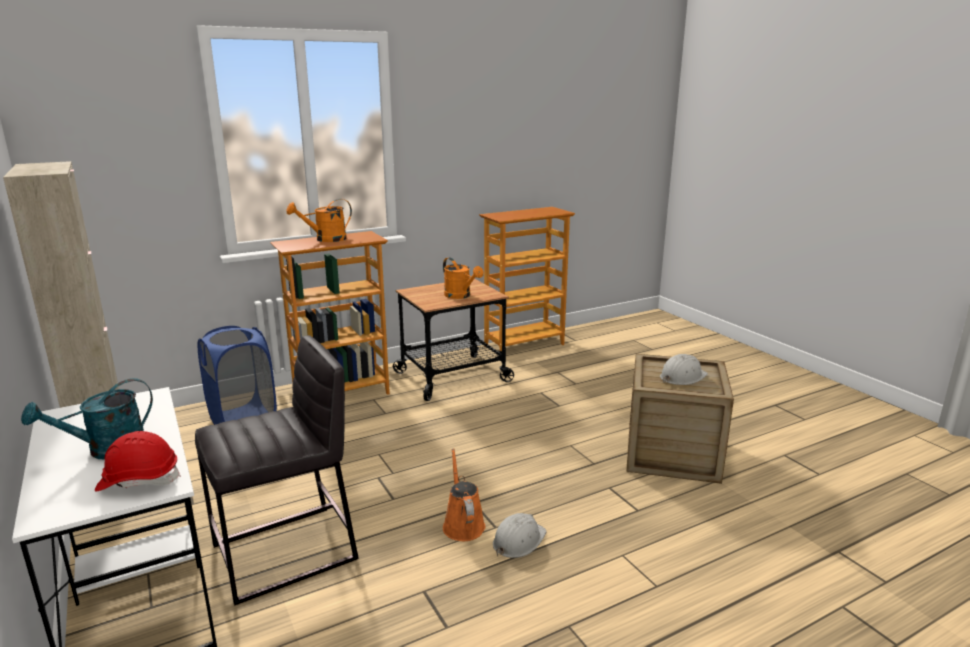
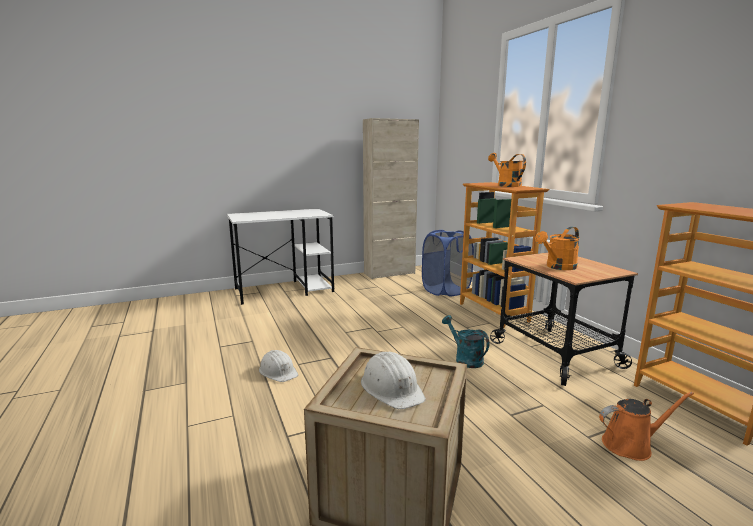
camera: 95 degrees right, 5 degrees down
(107, 450) = (276, 214): turquoise watering can -> turquoise watering can (465, 359)
(139, 480) = (248, 218): red hard hat -> none
(286, 552) = (306, 309): grey stool -> none
(462, 524) = (307, 353): orange watering can -> orange watering can (631, 445)

